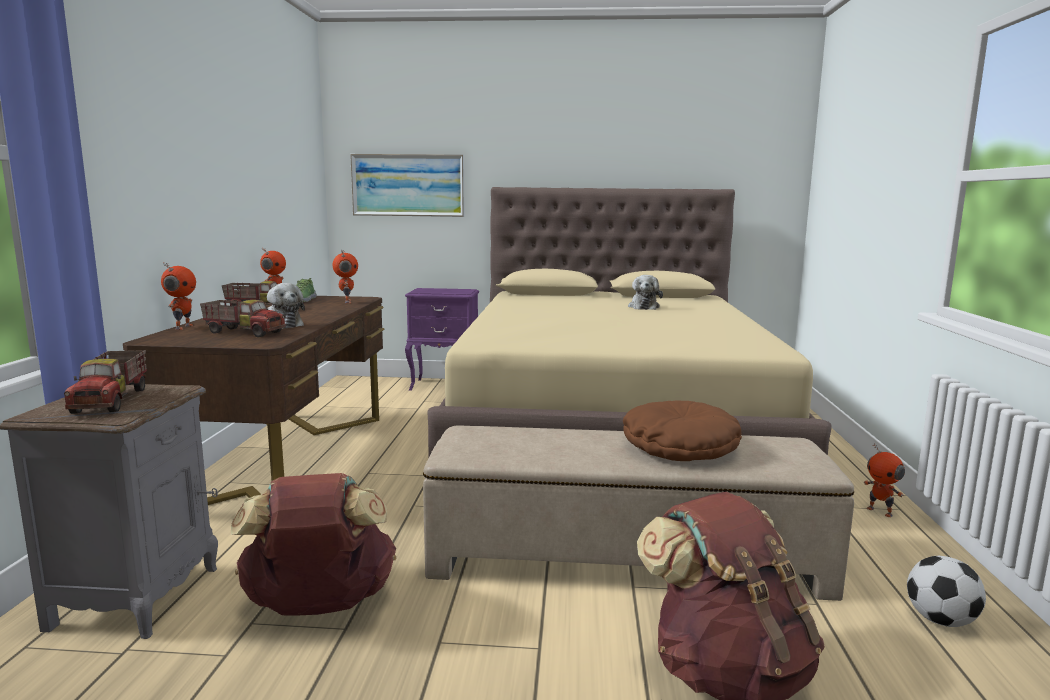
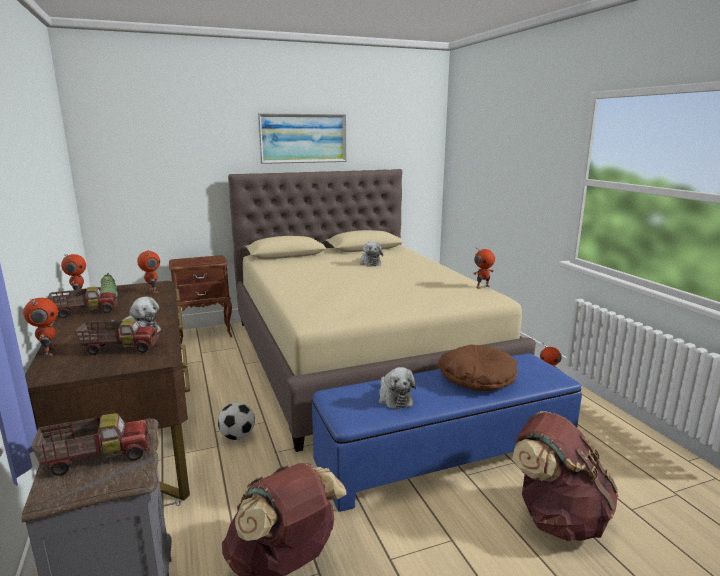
camera: 25 degrees left, 5 degrees up
(113, 400) = (97, 457): toy truck -> toy truck turned 75 degrees counterclockwise
(408, 185) = (153, 174): picture -> picture (303, 138)
(444, 386) = (205, 334): purple nightstand -> brown nightstand
(536, 446) = (394, 398): none -> plush toy
(626, 556) = (446, 453): beige bench -> blue bench
(772, 339) = (482, 287): none -> toy robot
(940, 620) = (622, 447): football -> football (237, 436)

